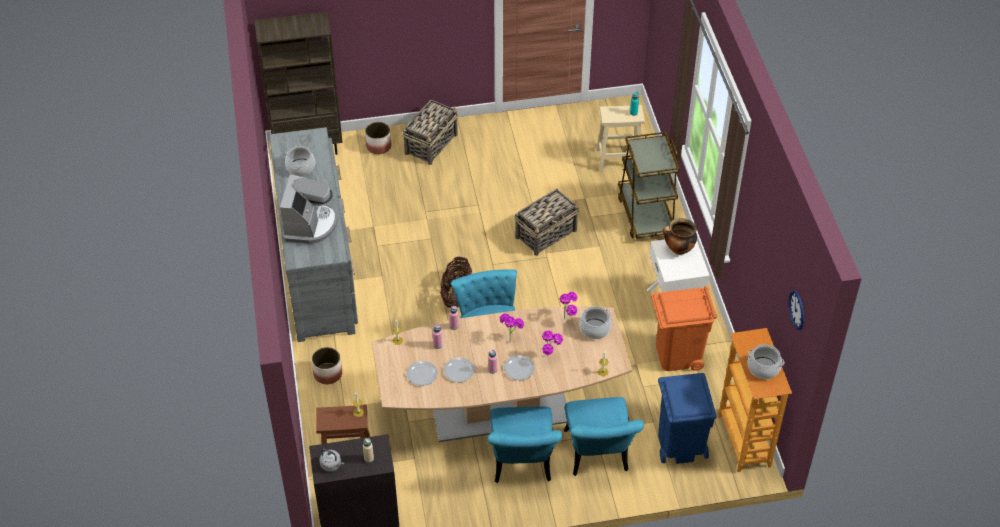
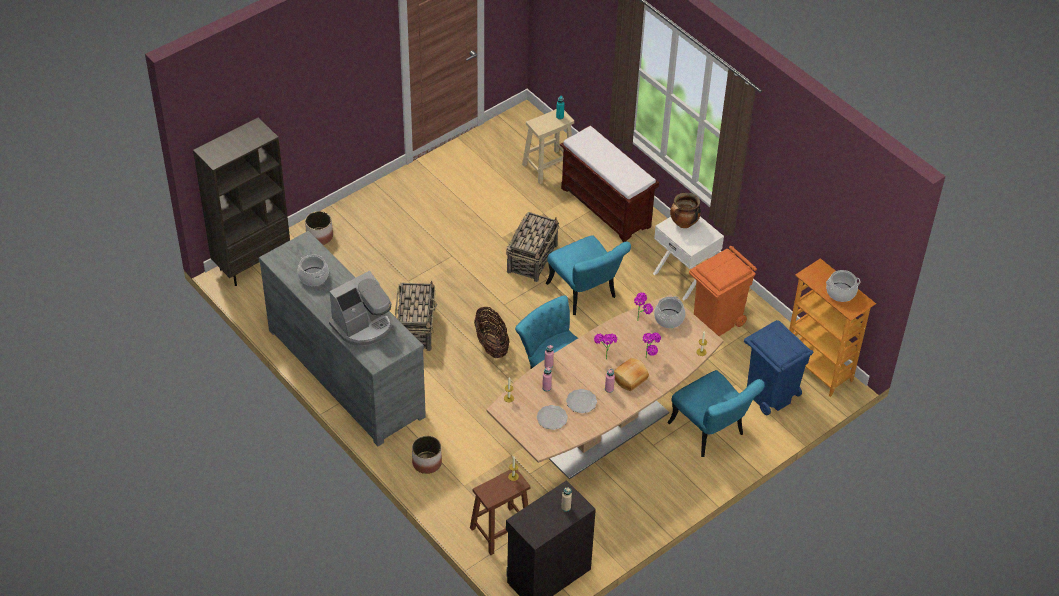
camera: 30 degrees left, 0 degrees up
(310, 225) = (363, 325): coffee machine -> coffee machine turned 75 degrees clockwise
(332, 465) = (538, 527): grey kettle -> none
(431, 143) = (368, 215): basket -> basket (416, 328)
(519, 369) = (630, 379): plate -> bread
(522, 465) = (654, 468): turquoise chair -> turquoise chair (585, 295)
(646, 215) = (606, 208): brown cart -> brown bench
(797, 310) = (865, 228): wall clock -> none

